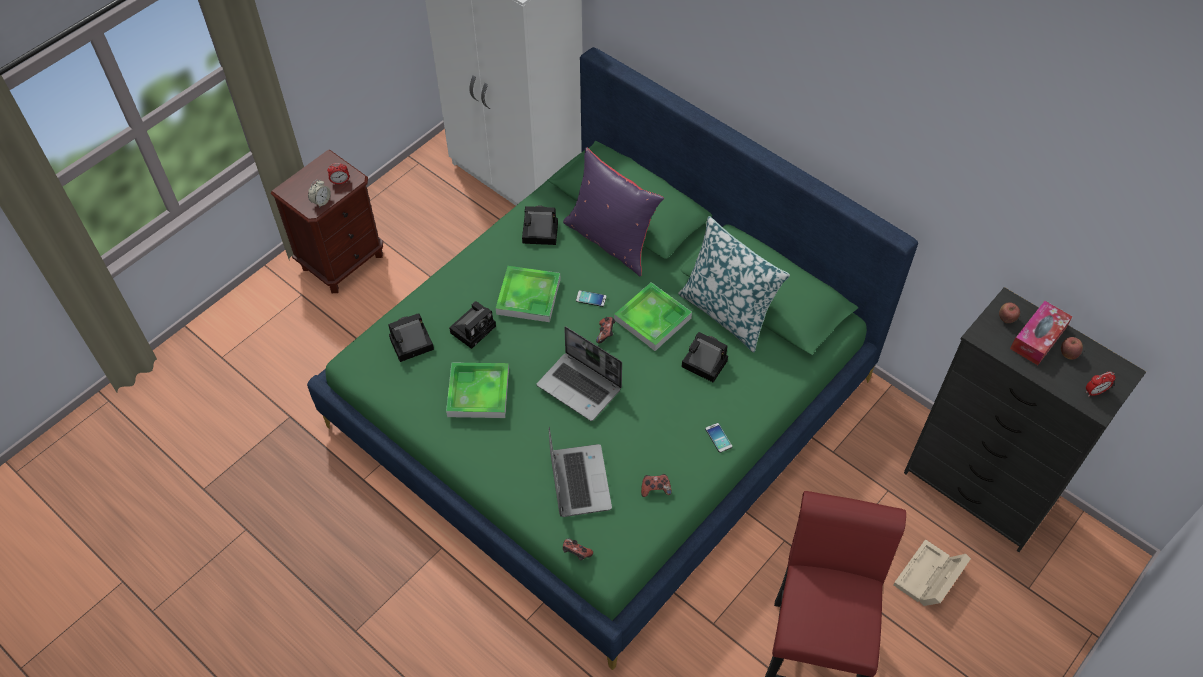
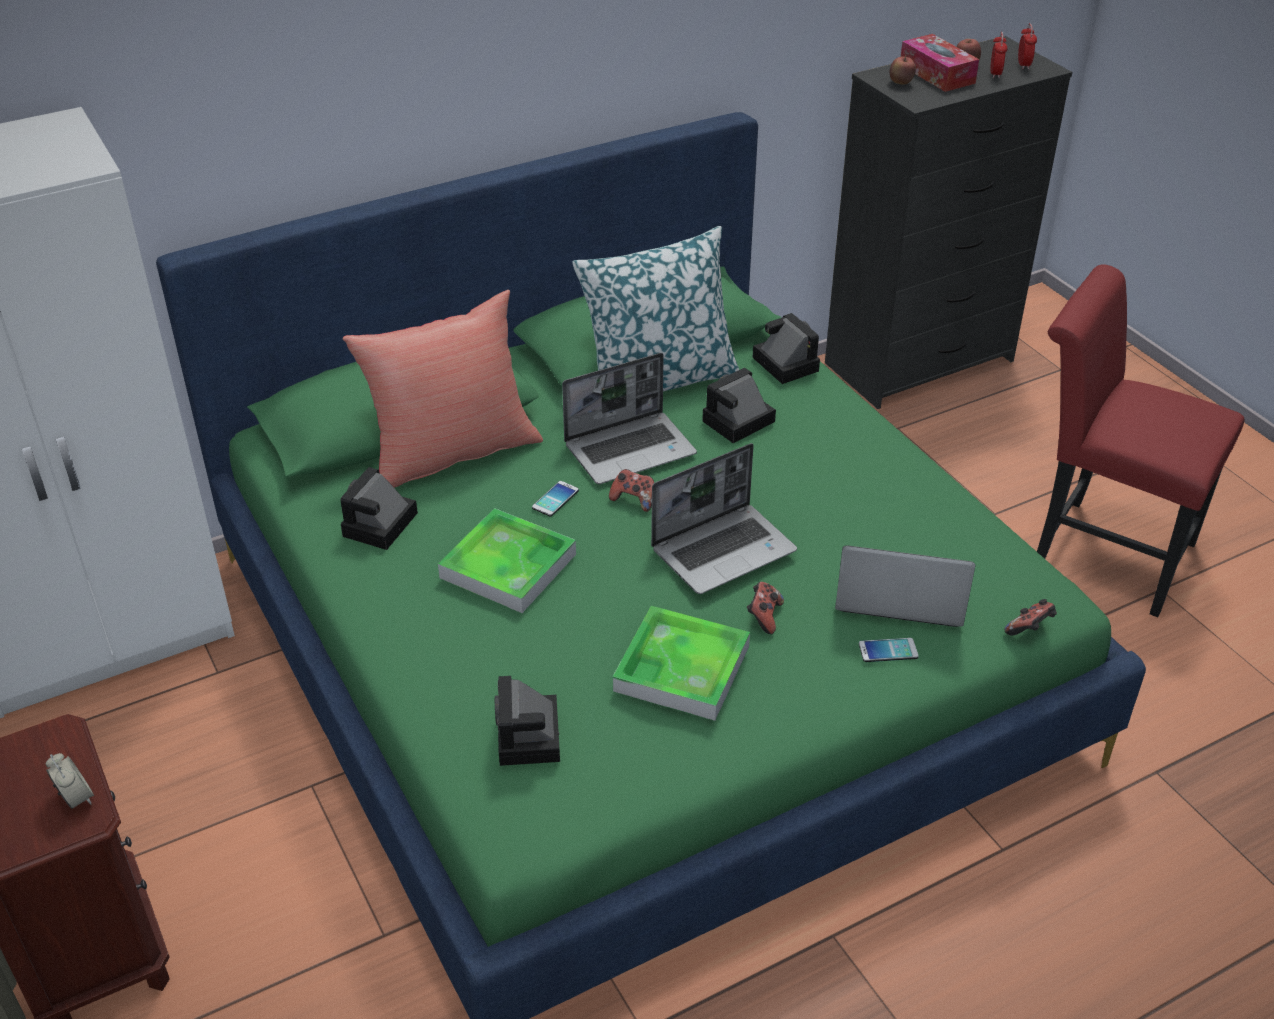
camera: 70 degrees left, 15 degrees down
(340, 182) = (49, 756): alarm clock -> alarm clock (995, 74)
(474, 328) = (539, 644): camera -> camera (783, 363)
(611, 240) = (451, 453): purple pillow -> red pillow
(652, 319) = (631, 449): tray -> laptop
(655, 489) = (937, 521): game controller -> game controller (764, 617)
(718, 438) = (870, 442): phone -> phone (888, 651)
(928, 579) = (1031, 435): beige storage box -> none

